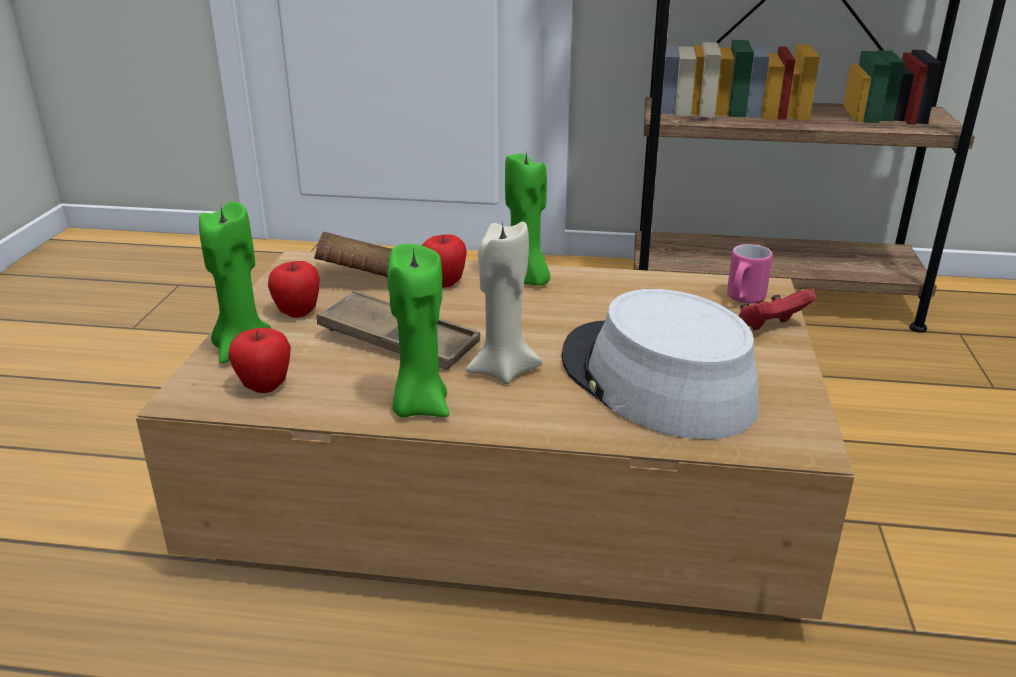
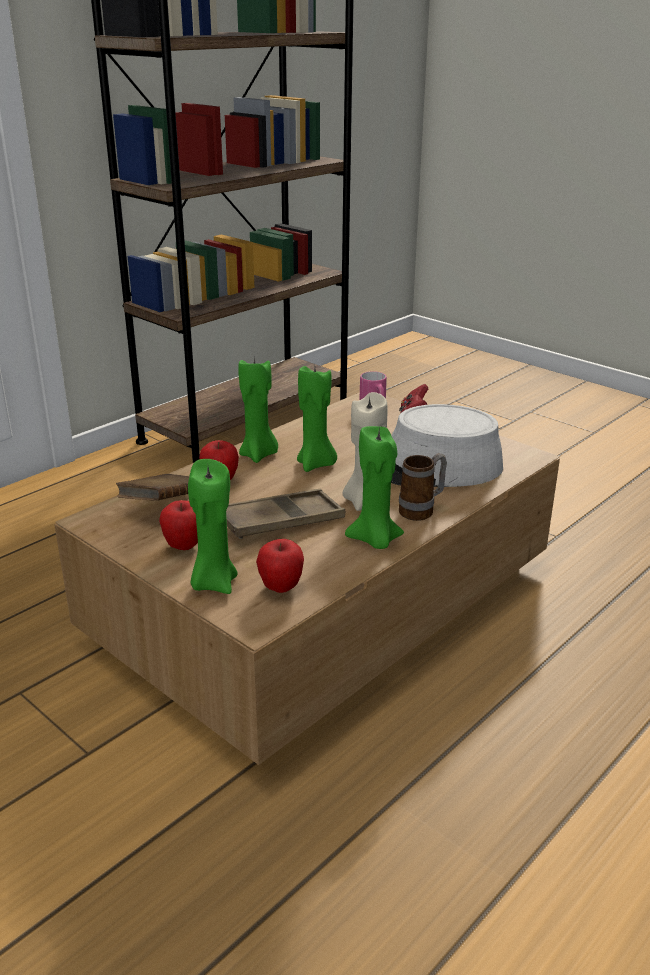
camera: 55 degrees left, 0 degrees up
(529, 413) = (422, 510): none -> mug
(550, 315) = (316, 464): none -> green candle

